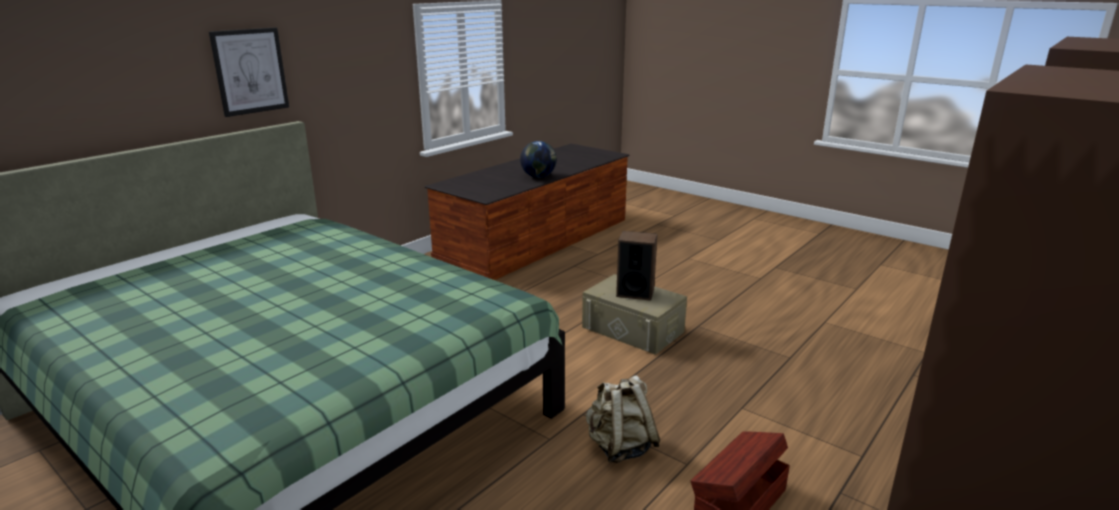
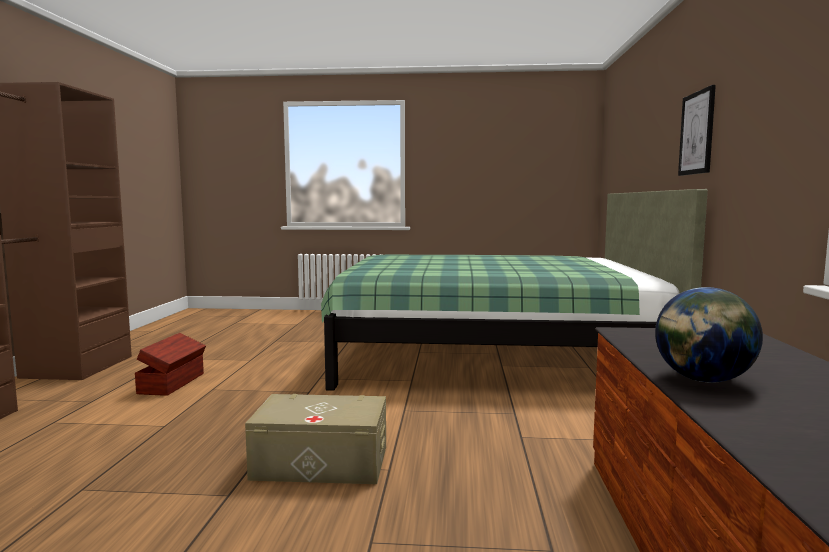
camera: 145 degrees right, 15 degrees down
(620, 447) = (266, 385): beige backpack -> none
(635, 292) = (320, 409): speaker -> none

